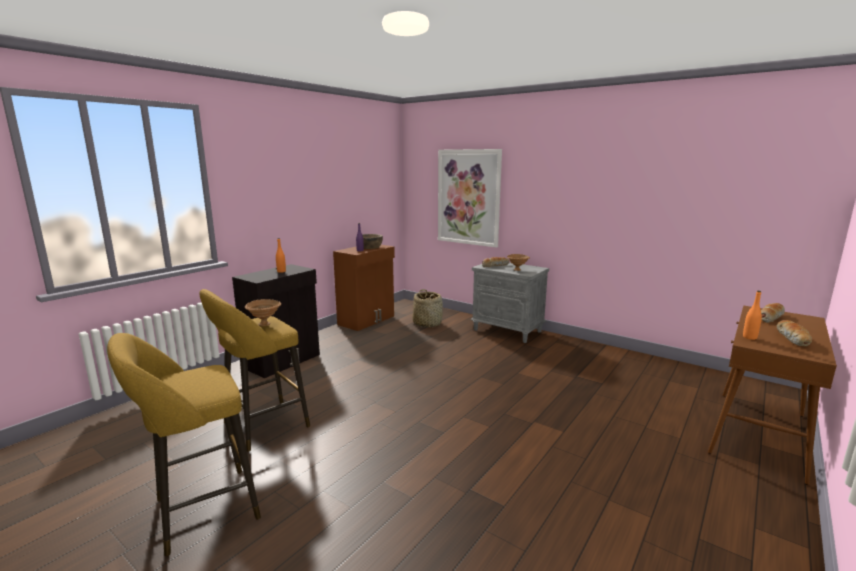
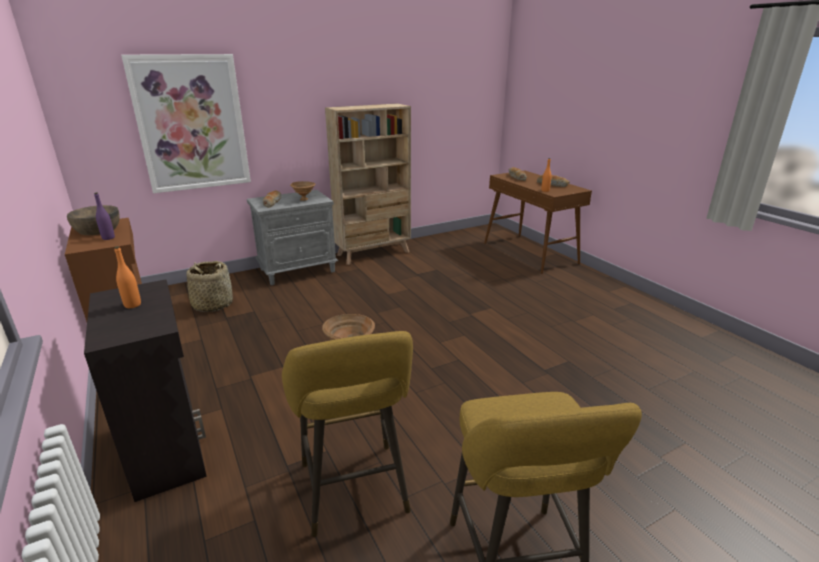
camera: 65 degrees left, 10 degrees up
(585, 347) = (374, 253): none -> beige bookcase

